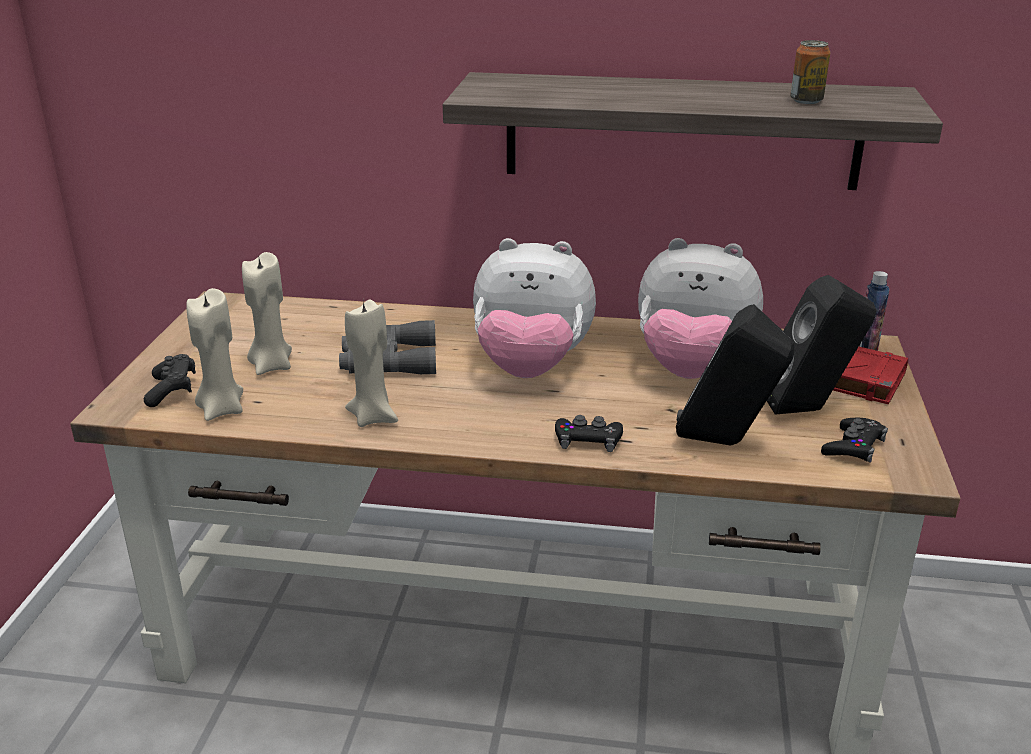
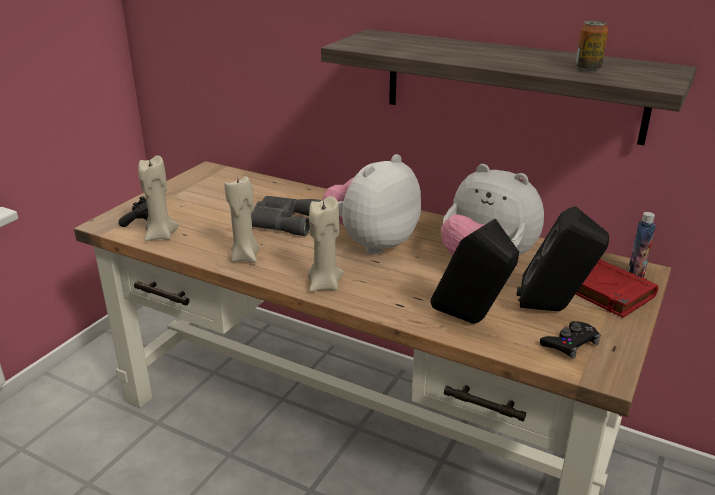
camera: 20 degrees right, 0 degrees up
(271, 366) = (209, 213): beige candle -> beige candle (324, 284)
(531, 368) = (371, 243): plush toy -> plush toy turned 105 degrees clockwise
(588, 440) = (373, 299): black game controller -> none

